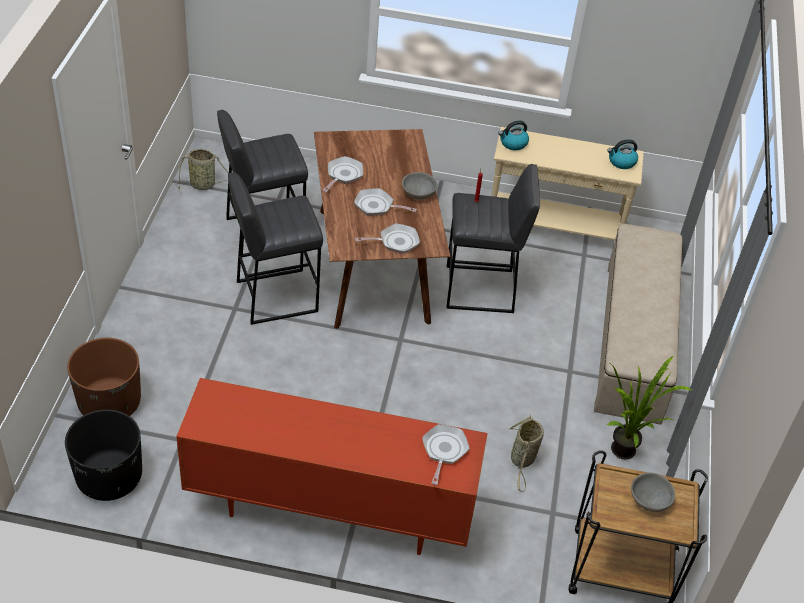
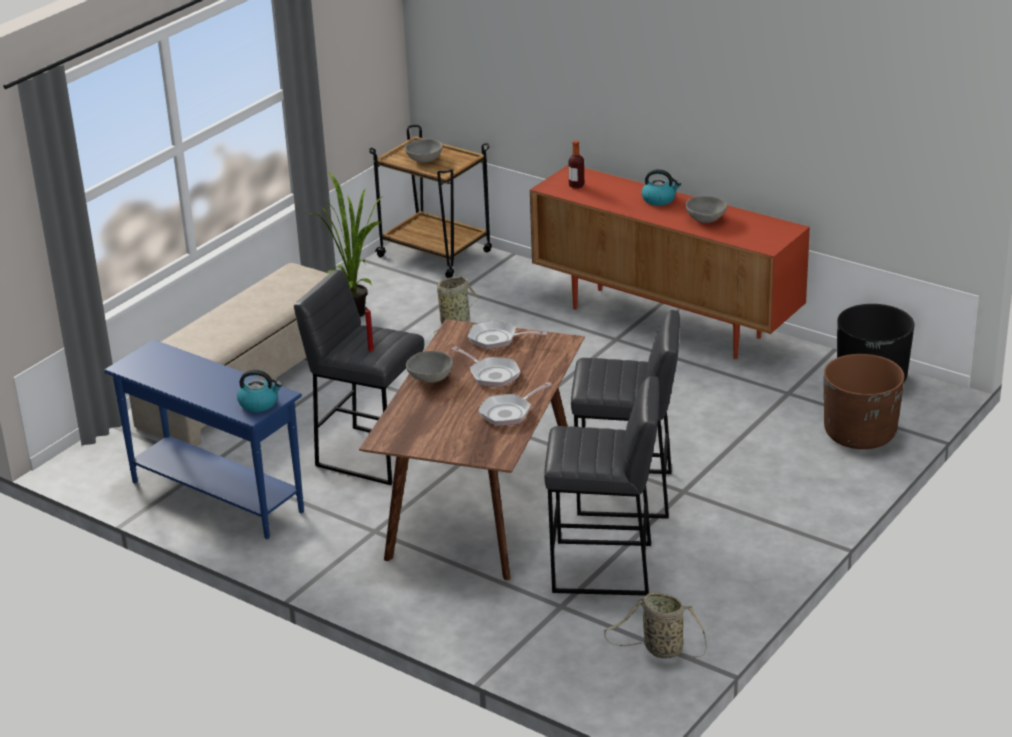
camera: 150 degrees left, 15 degrees down
(285, 422) = (706, 219): none -> grey bowl
(444, 451) = (576, 186): frying pan -> bottle
(554, 229) = (215, 497): beige console table -> blue console table
(621, 162) = (148, 362): kettle -> kettle (659, 199)

